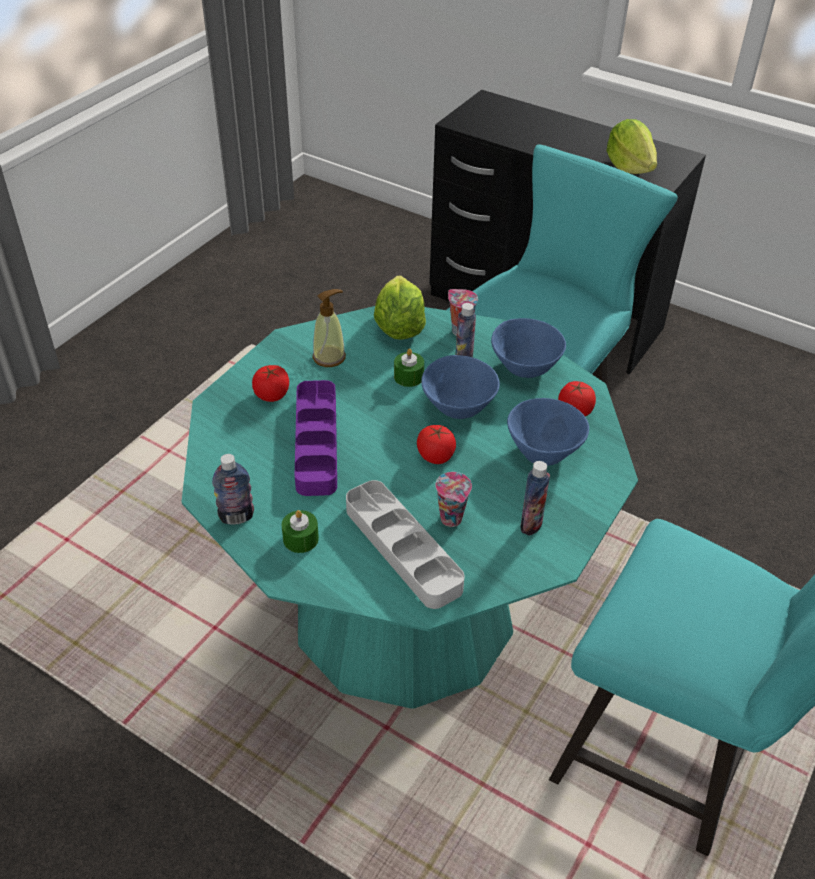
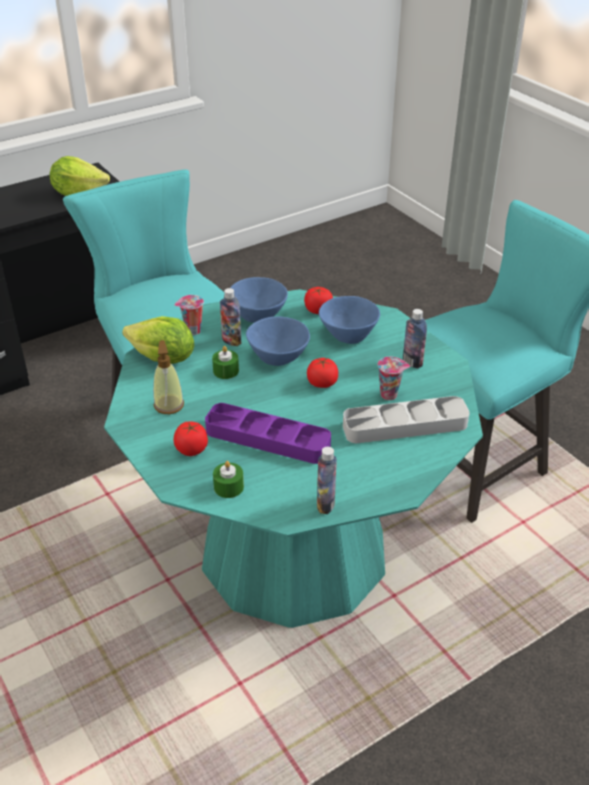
camera: 65 degrees left, 5 degrees down
(300, 539) = (369, 474): green candle -> green candle (228, 487)

